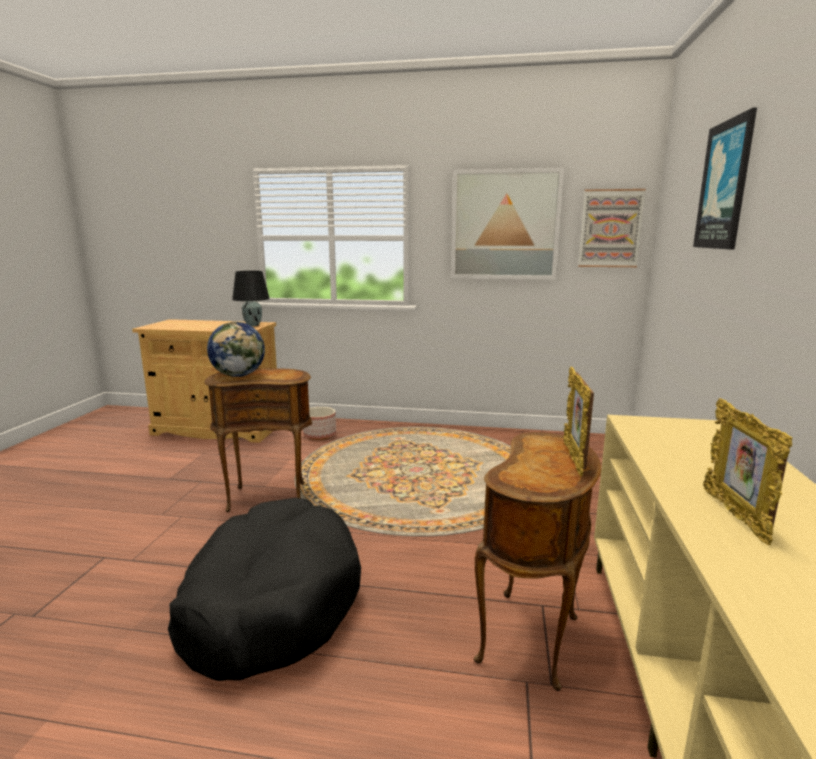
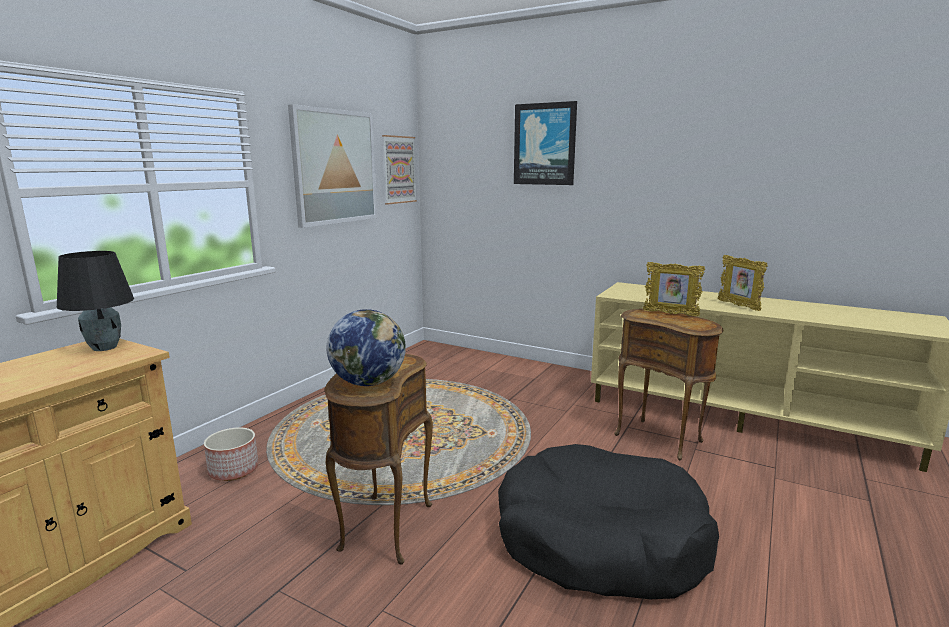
camera: 70 degrees left, 0 degrees up
(735, 516) = (739, 306): picture frame -> picture frame turned 45 degrees clockwise

